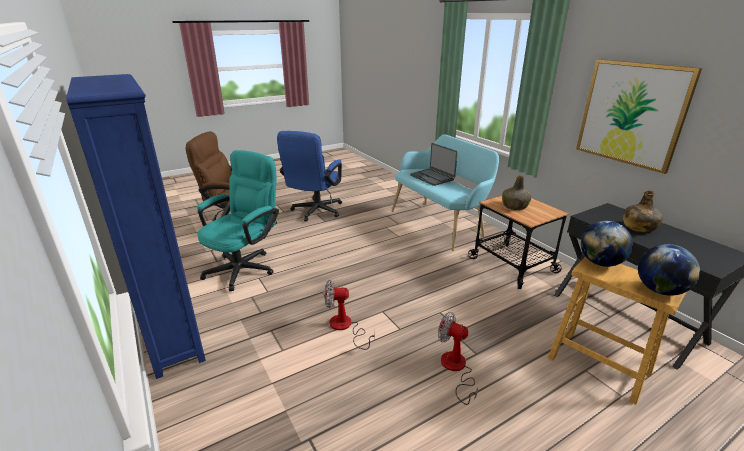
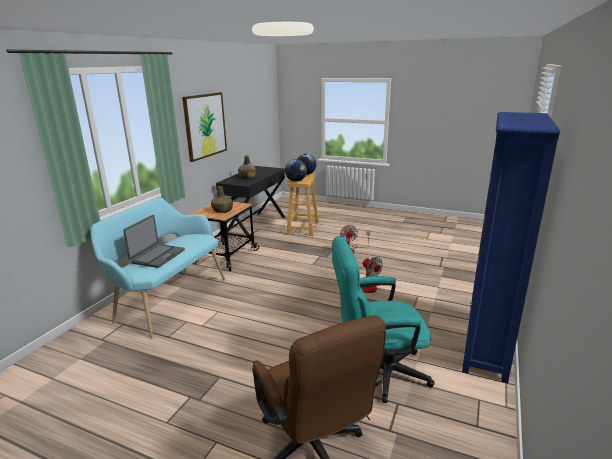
camera: 125 degrees left, 5 degrees down
(315, 212) = (196, 403): blue office chair -> none

